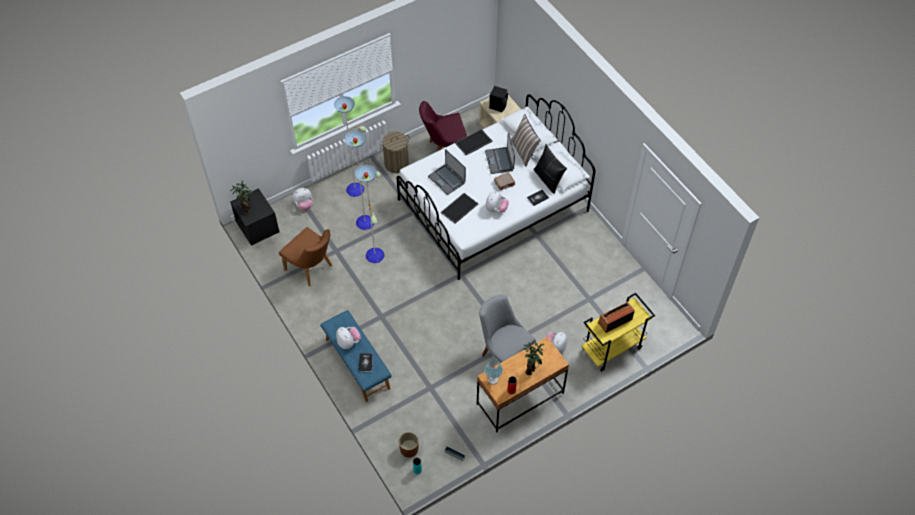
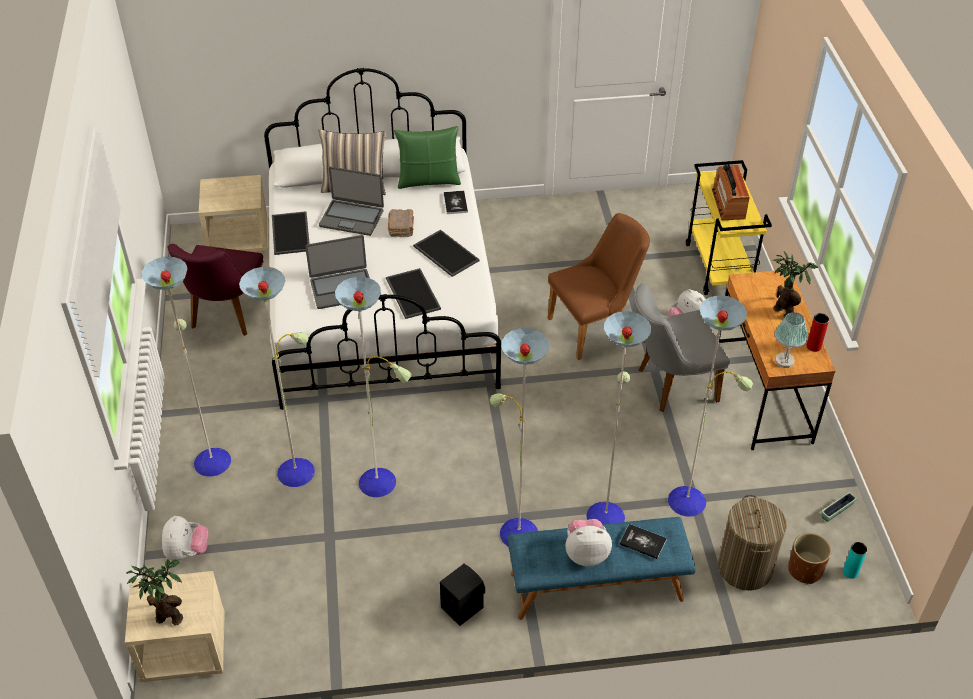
camera: 65 degrees left, 10 degrees down
(257, 228) = (183, 649): black nightstand -> beige nightstand
(312, 269) = (346, 588): brown chair -> brown chair (595, 327)
(396, 164) = (203, 386): laundry basket -> laundry basket (744, 568)
(401, 353) = (605, 514): none -> floor lamp
(496, 209) = (445, 253): plush toy -> tray
(498, 105) = (225, 195): black speaker -> black speaker (461, 606)
(548, 179) = (428, 181): black pillow -> green pillow

